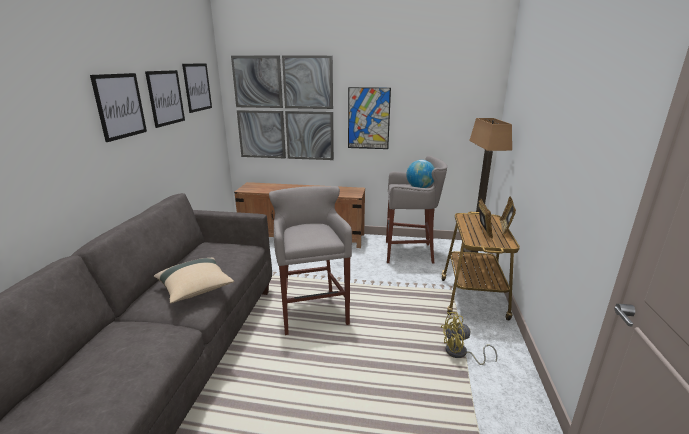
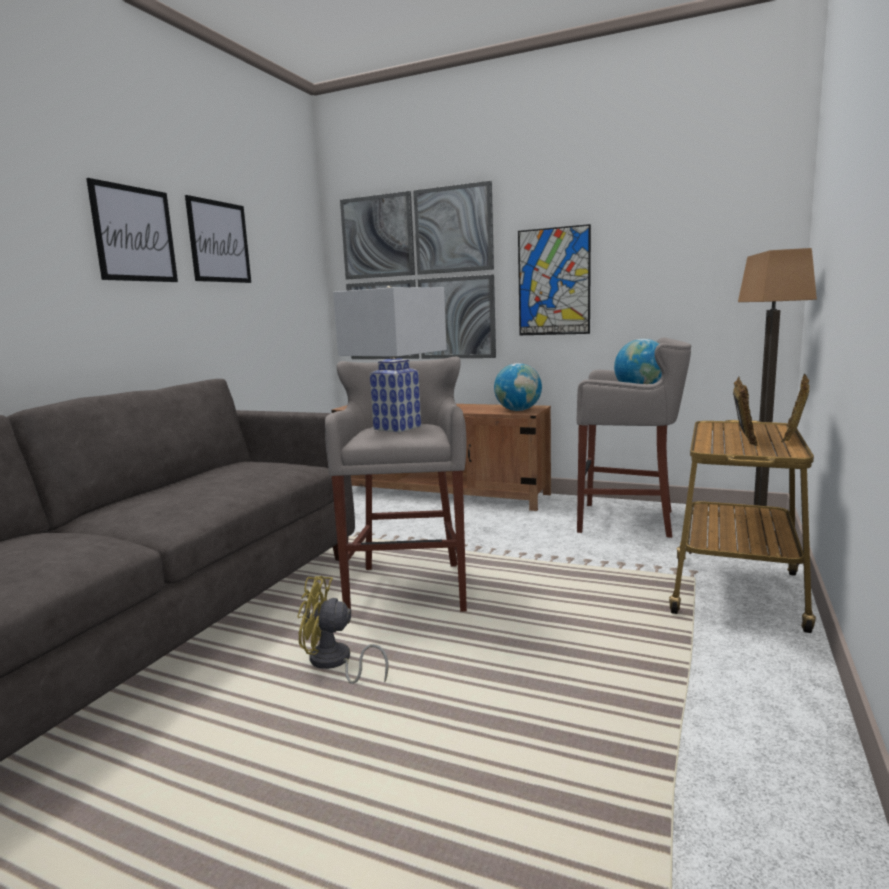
camera: 15 degrees right, 10 degrees down
(195, 289) = (185, 501): beige pillow -> none
(197, 87) = (280, 240): picture -> none
(308, 230) = (398, 428): none -> white table lamp
(349, 193) = (518, 410): none -> globe
(460, 354) = (677, 677): yellow fan -> yellow fan (334, 663)

